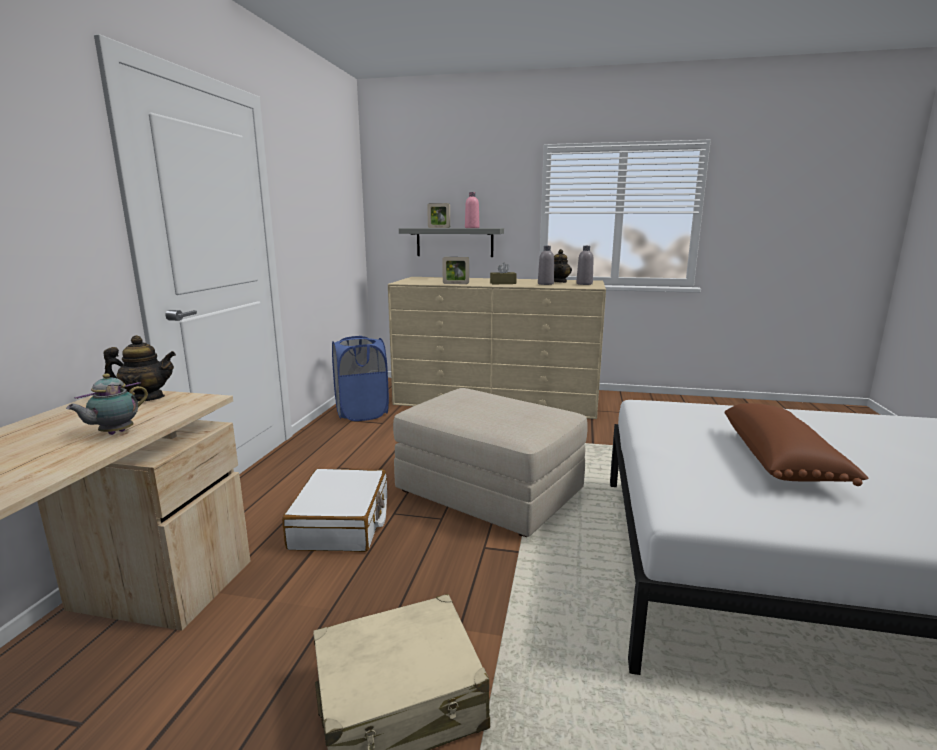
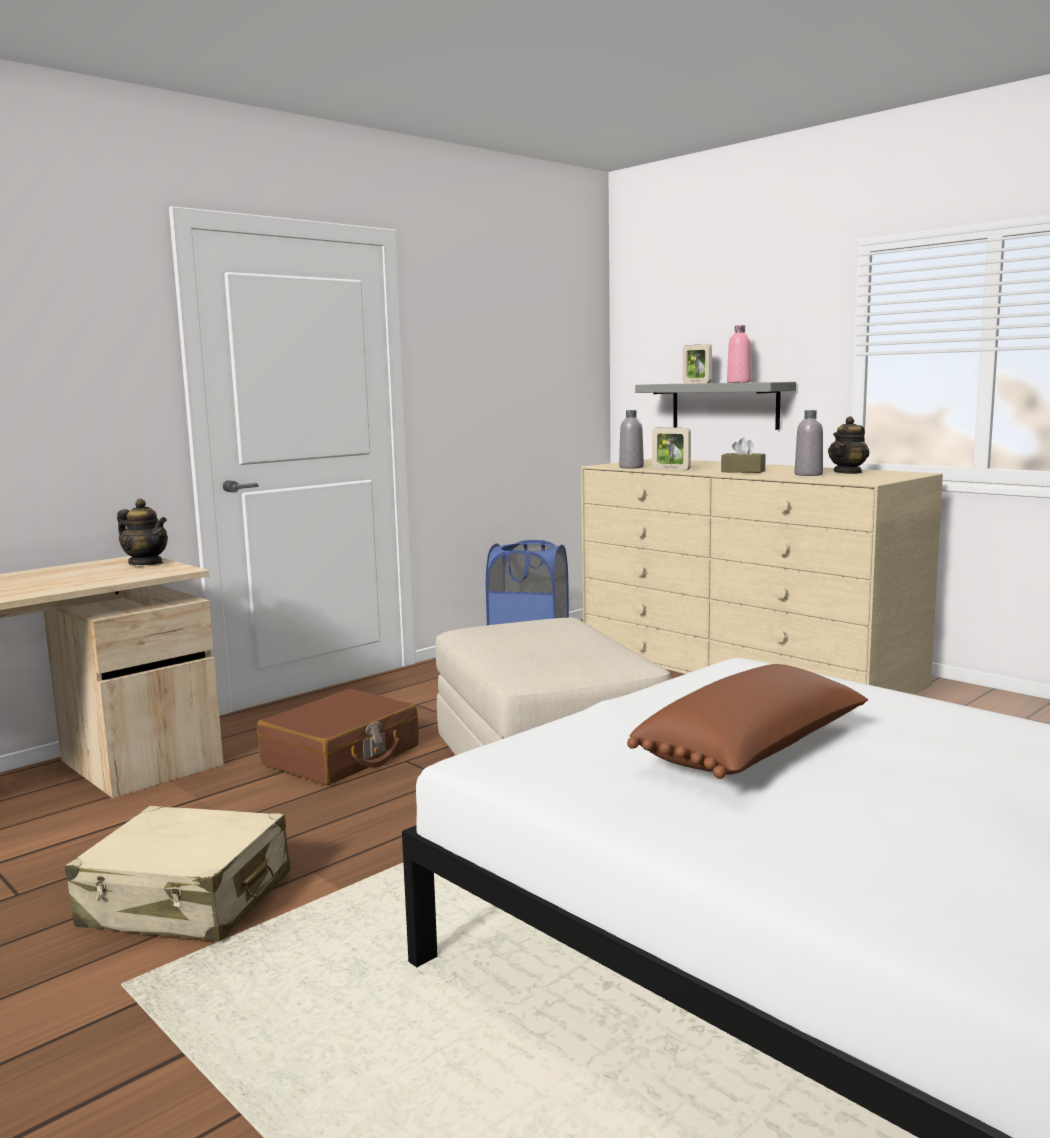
camera: 35 degrees right, 5 degrees down
(114, 433) = (72, 583): teapot -> none
(341, 523) = (341, 756): white suitcase -> brown suitcase
(584, 284) = (875, 477): grey bottle -> grey bottle (631, 467)

